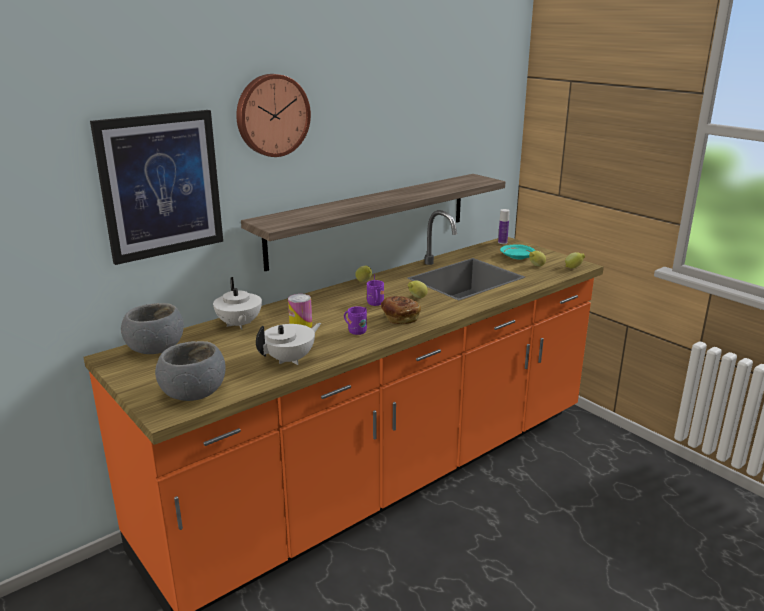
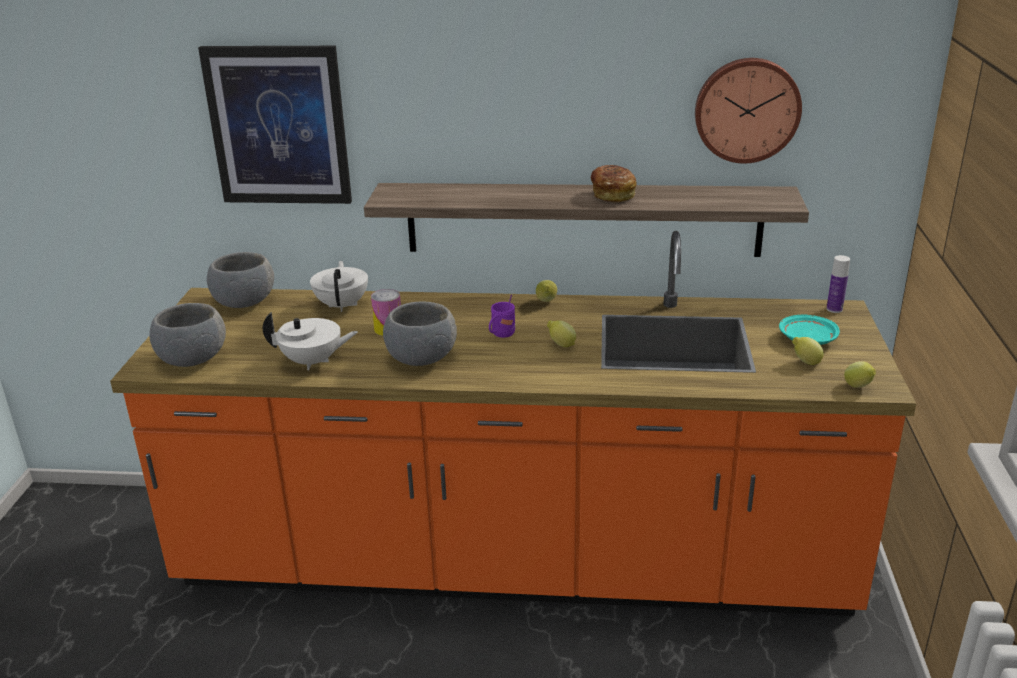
camera: 45 degrees right, 5 degrees up
(239, 325) = (342, 305): white teapot -> white teapot turned 150 degrees clockwise
(272, 115) = (423, 60): wall clock -> wall clock (746, 109)
(355, 331) = (421, 358): purple mug -> grey bowl
(399, 318) = (492, 362): bread -> bread (613, 195)

